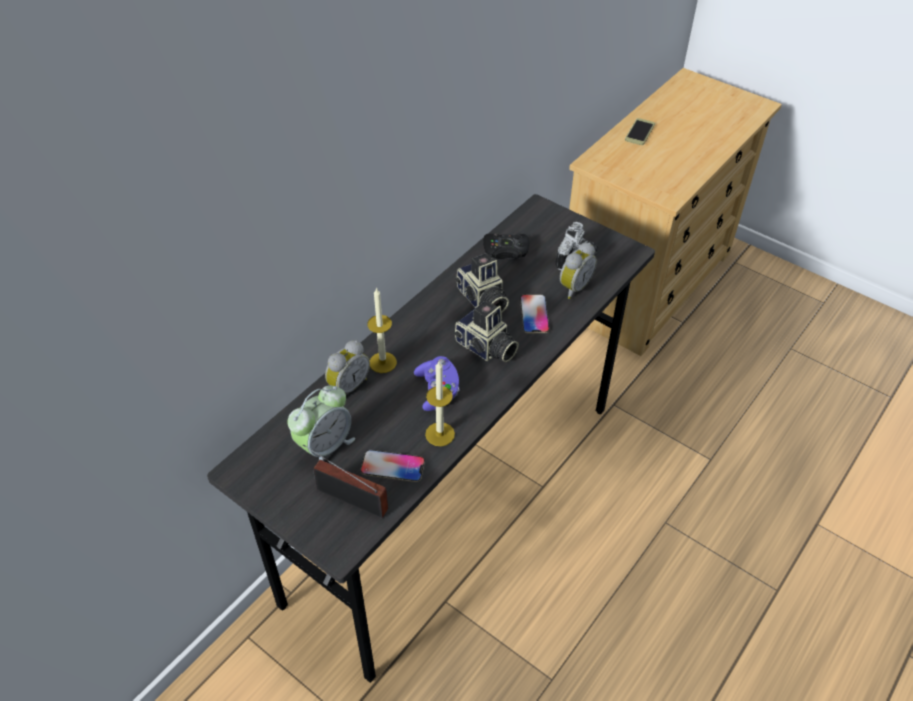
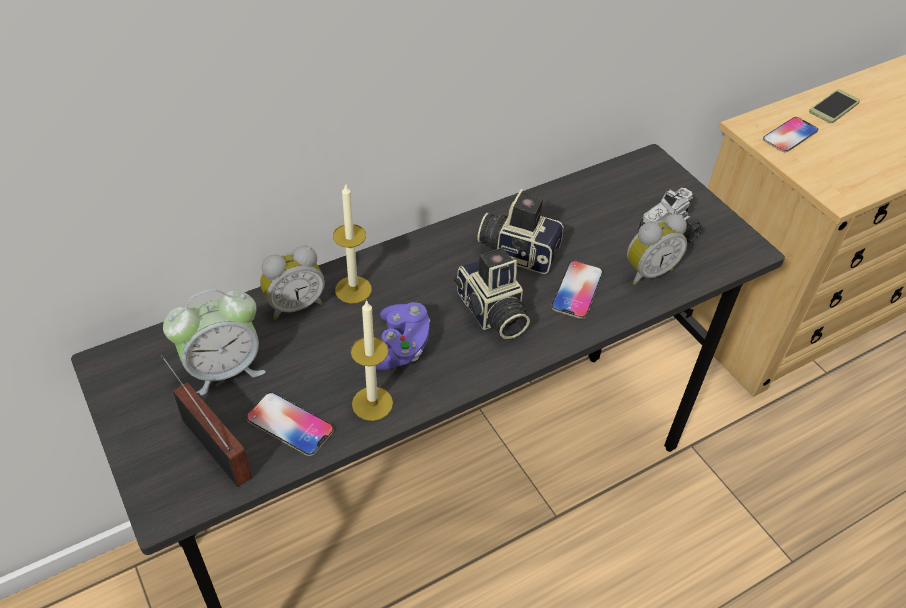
camera: 20 degrees right, 0 degrees up
(481, 299) = (518, 251): camera -> camera turned 120 degrees clockwise
(506, 251) = (581, 201): black game controller -> none
(620, 162) = (790, 135): none -> phone

